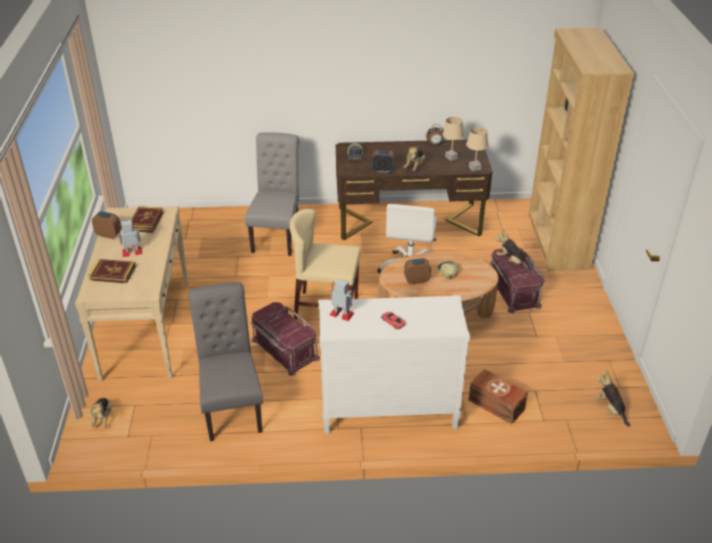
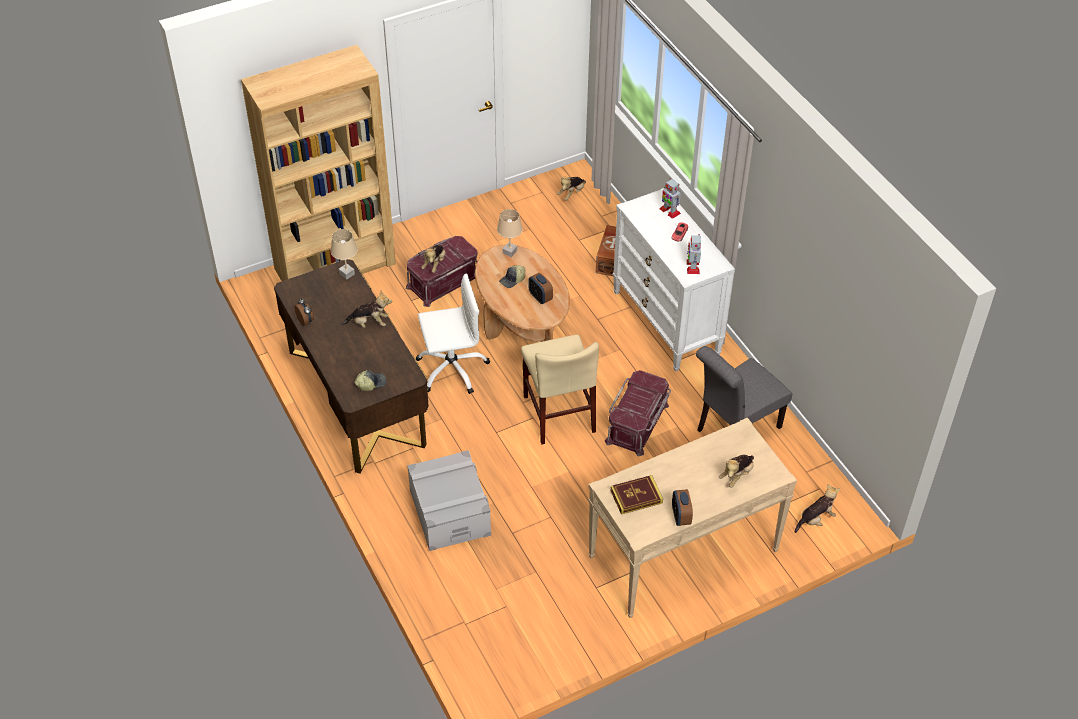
camera: 115 degrees left, 10 degrees up
(112, 273) = (736, 475): book -> plush toy
(132, 252) = (694, 478): toy robot -> toy robot (669, 211)
(277, 235) = (449, 512): grey chair -> grey storage box
(382, 171) = (393, 348): alarm clock -> none
(451, 157) = (332, 299): beige table lamp -> beige table lamp (510, 252)

